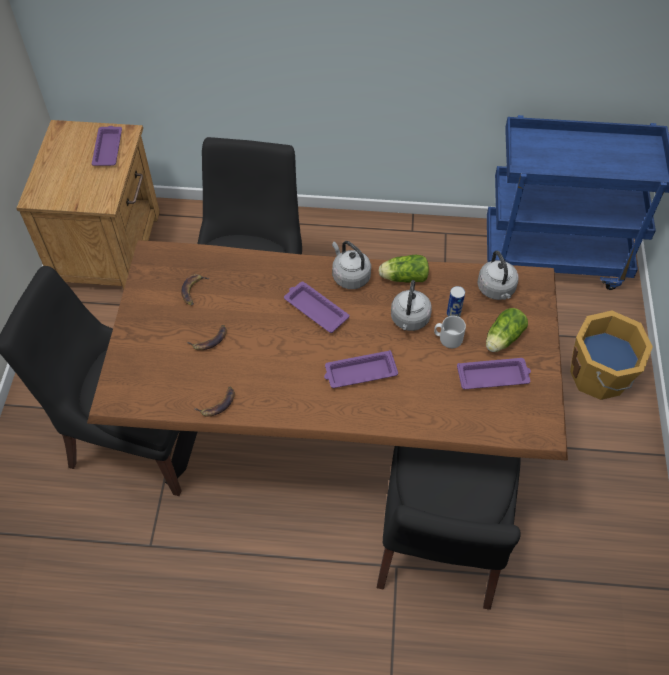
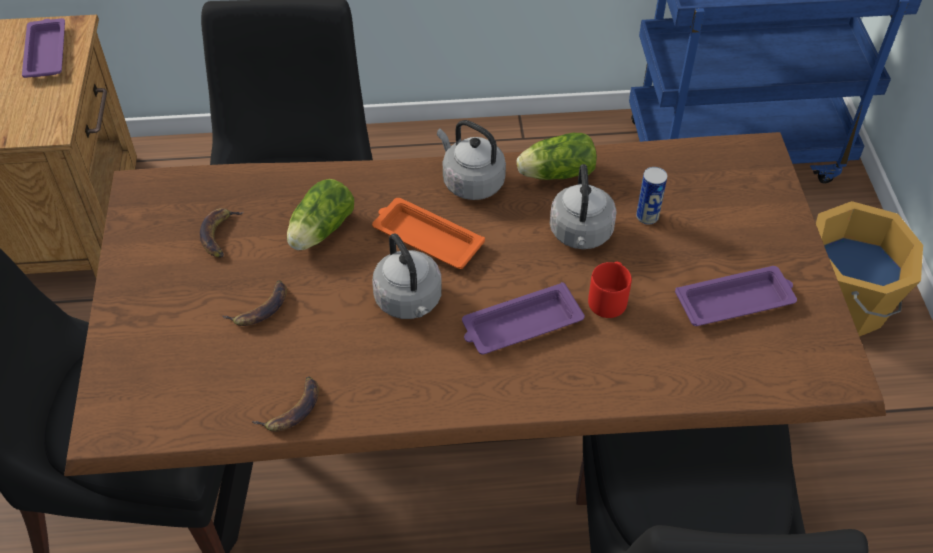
camera: 10 degrees left, 5 degrees down
(315, 309) = (426, 238): purple tray -> orange tray
(416, 364) = (609, 299): none -> red mug
(447, 338) = (648, 254): grey mug -> none
(496, 290) = (704, 173): grey kettle -> grey kettle (409, 302)
(502, 339) = (733, 244): lettuce -> lettuce (319, 232)

